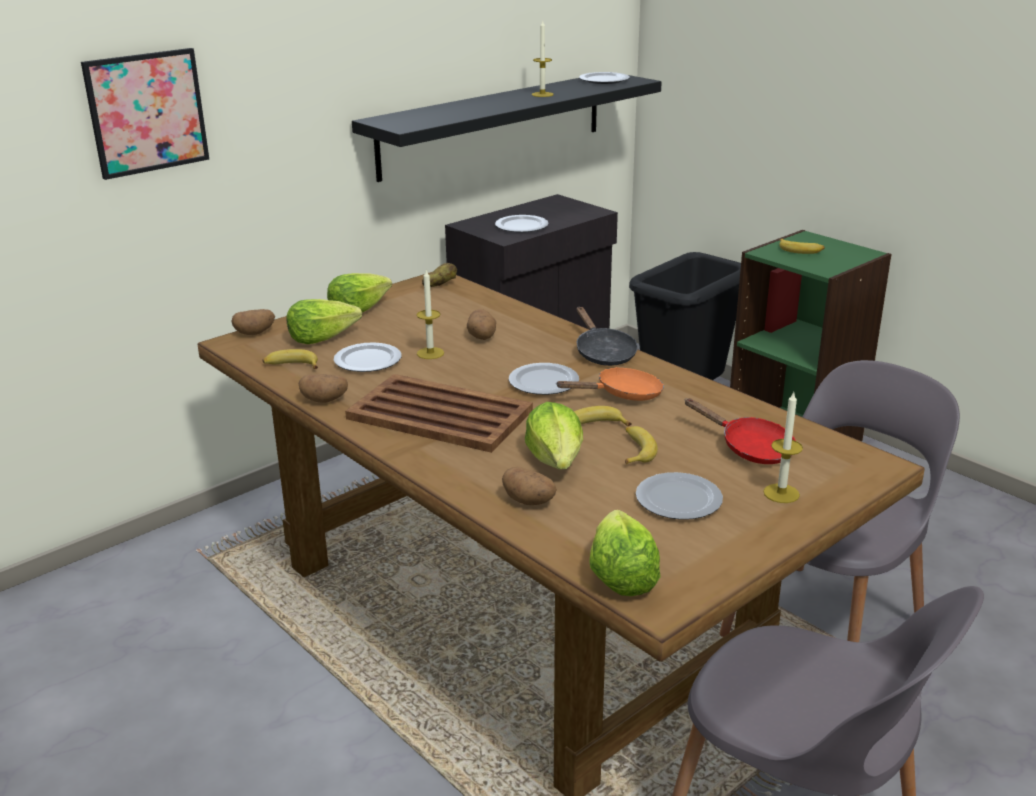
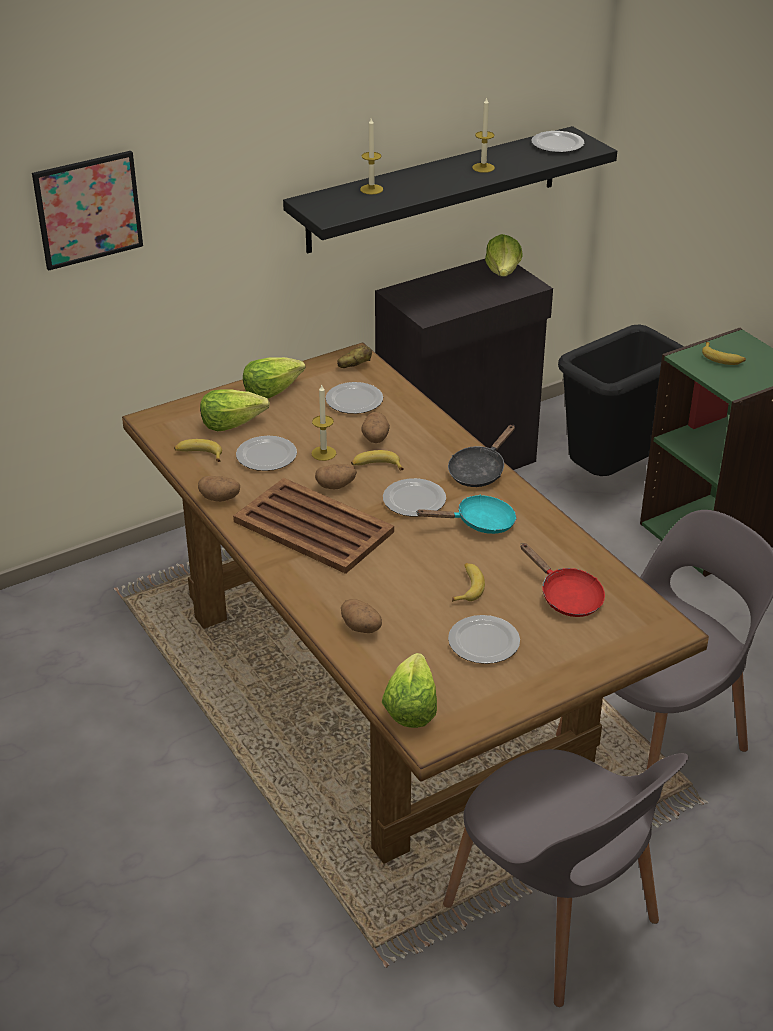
camera: 10 degrees right, 10 degrees up
(255, 333) = (174, 410): potato -> potato (336, 486)
(521, 227) = (449, 301): plate -> plate (354, 401)
(556, 460) = (397, 588): lettuce -> lettuce (503, 272)
(594, 425) = (442, 555): banana -> banana (376, 466)
(603, 353) = (479, 471): black frying pan -> black frying pan turned 45 degrees clockwise
(623, 394) = (479, 523): orange frying pan -> turquoise frying pan
(781, 493) = (571, 647): candle -> candle (371, 189)

